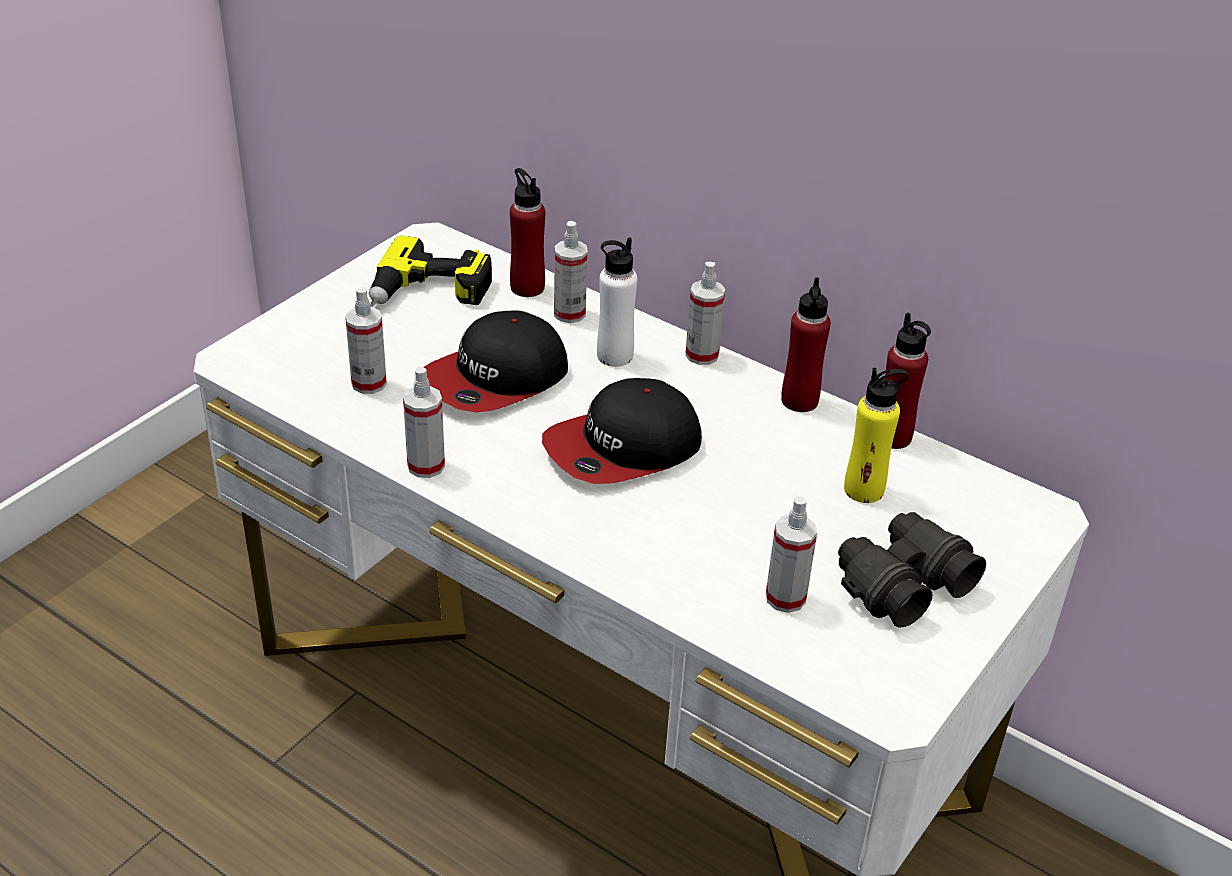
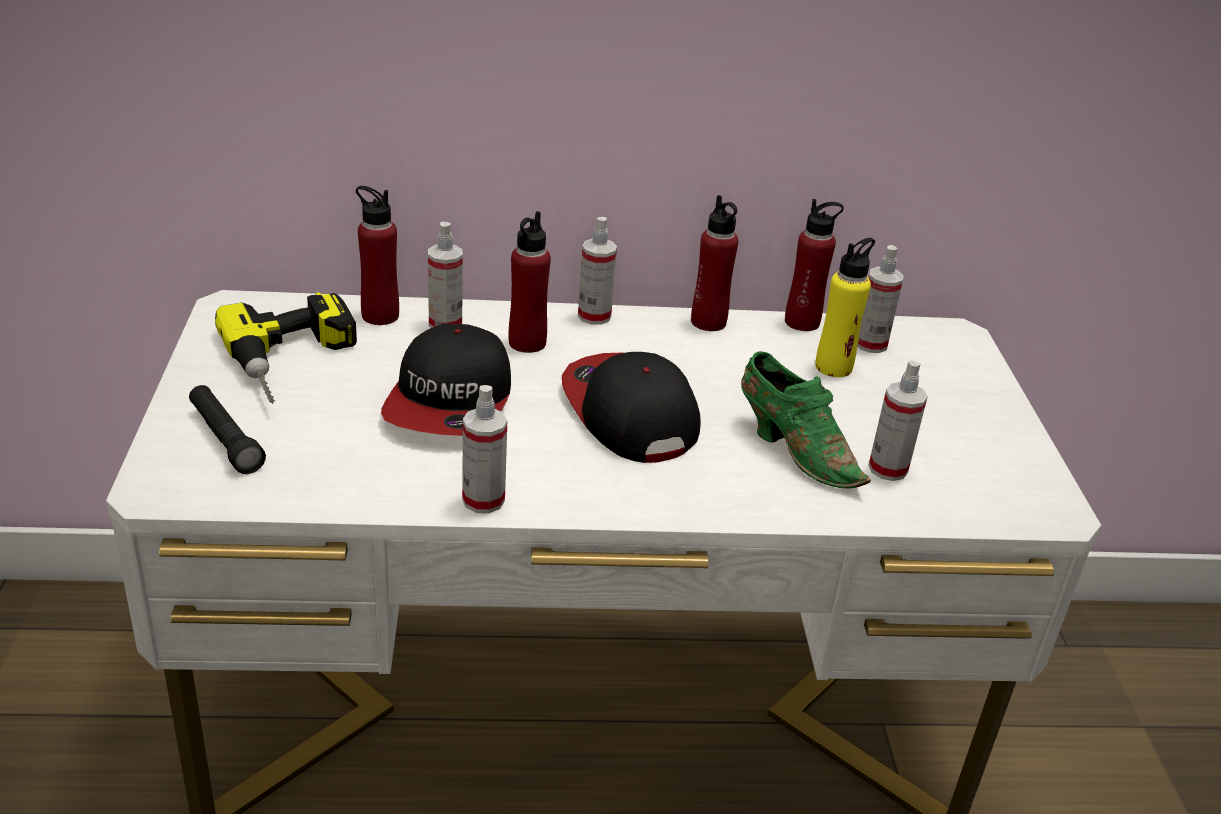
camera: 40 degrees left, 5 degrees down
(310, 342) = (225, 439): none -> black flashlight
(369, 383) = (335, 452): spray bottle -> spray bottle (870, 344)
(614, 356) = (527, 343): white bottle -> red bottle
(623, 448) = (628, 412): cap -> cap turned 135 degrees clockwise
(723, 543) = (795, 450): none -> green shoe
(901, 583) = (941, 421): black binoculars -> none

